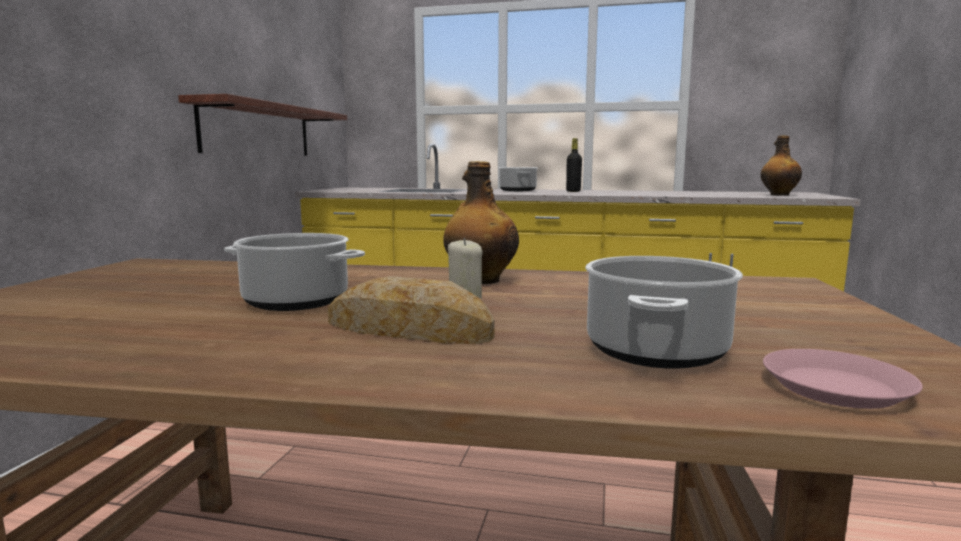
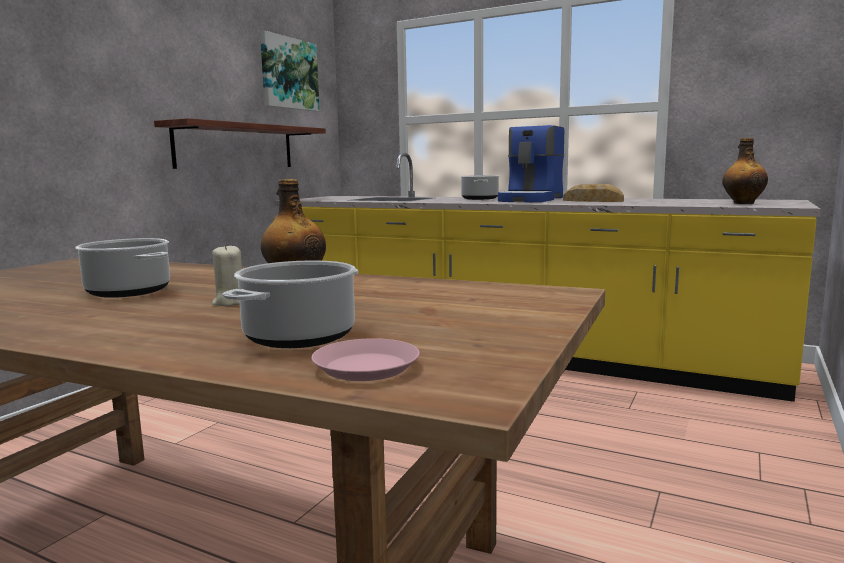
camera: 15 degrees right, 0 degrees up
(304, 54) = (288, 73): none -> picture
(408, 329) = (162, 313): bread -> bread (592, 201)
(573, 191) = (532, 199): black bottle -> coffee machine

